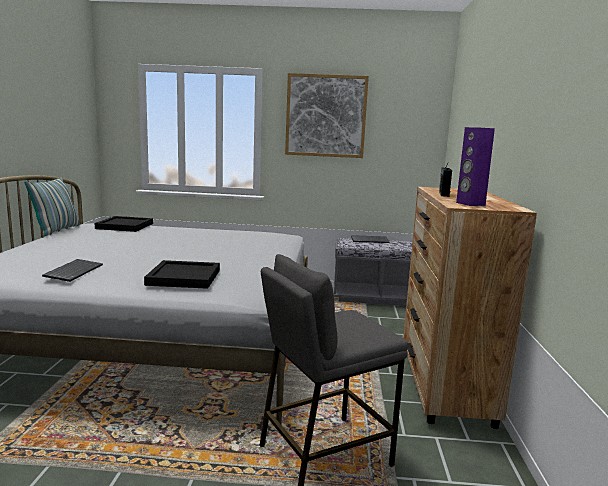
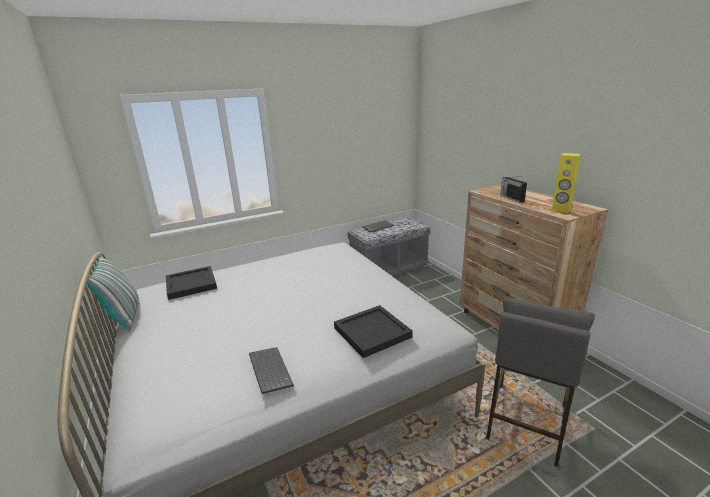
camera: 30 degrees left, 10 degrees up
(326, 116) = (326, 128): picture -> none
(470, 204) = (561, 210): purple speaker -> yellow speaker

